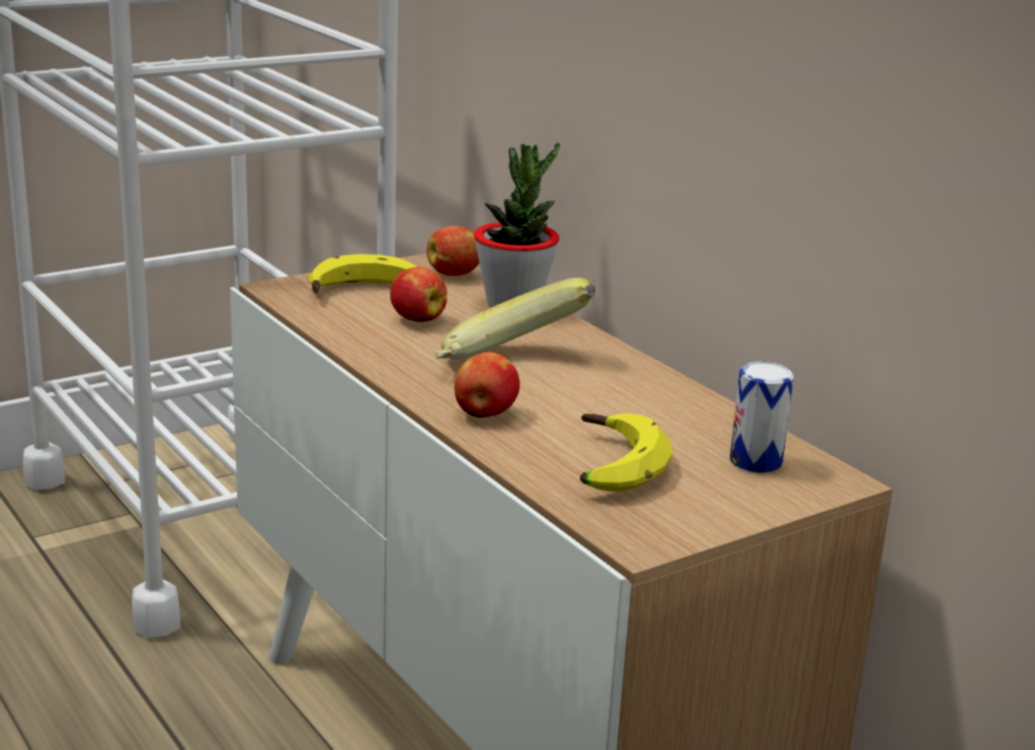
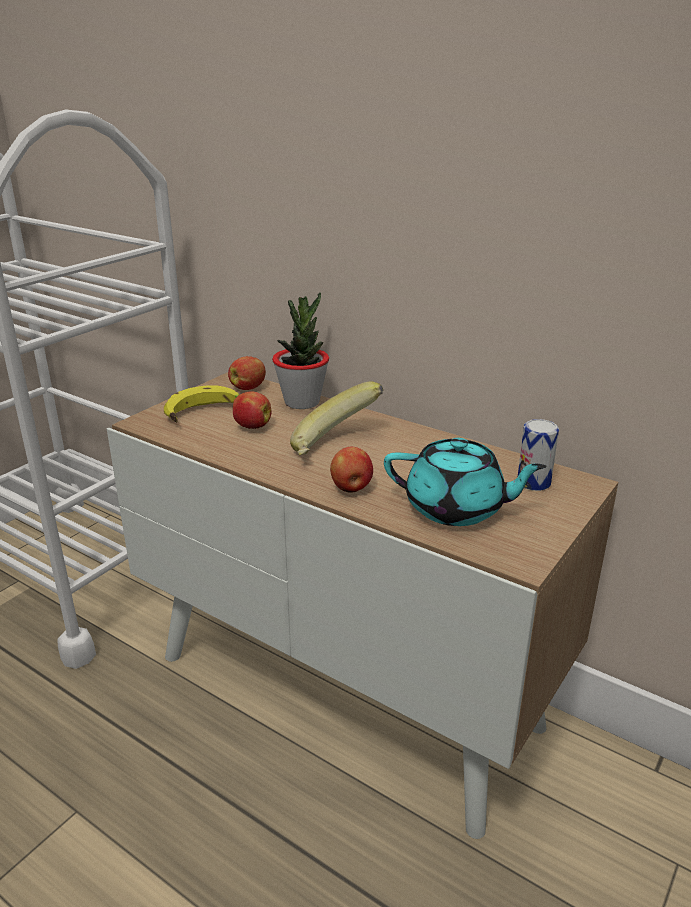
camera: 20 degrees left, 5 degrees up
(608, 466) = (456, 508): banana -> turquoise teapot

